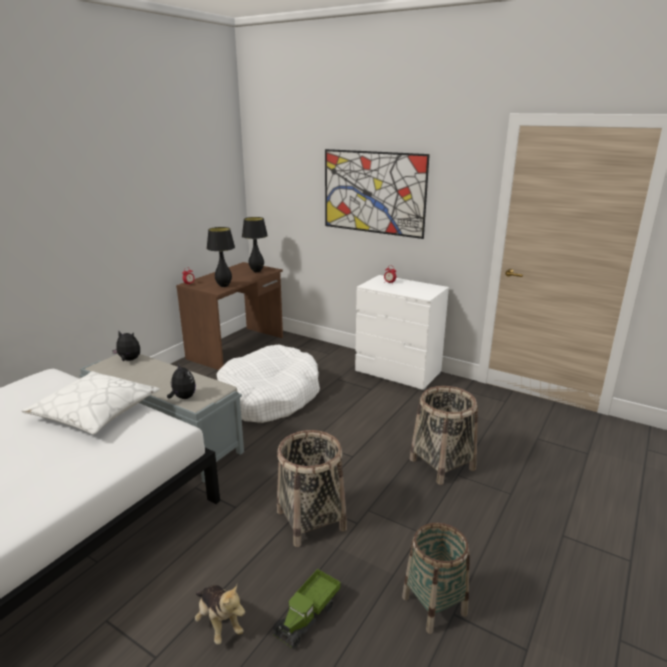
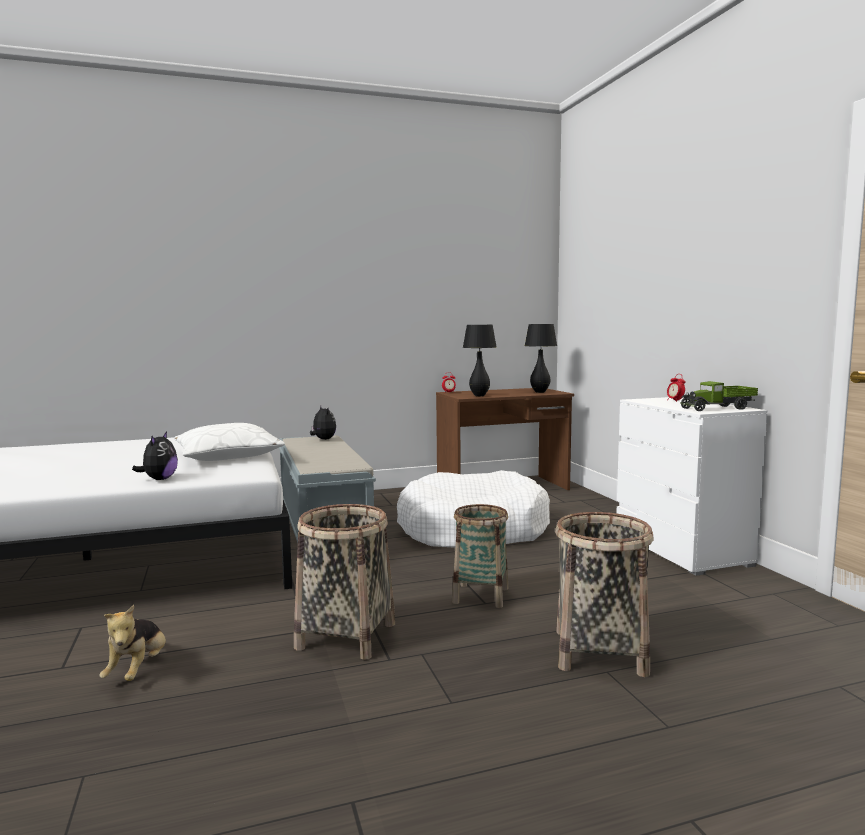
camera: 40 degrees right, 15 degrees down
(183, 398) = (311, 464): plush toy -> plush toy (159, 479)
(308, 616) = (207, 707): toy truck -> toy truck (718, 408)
(373, 192) = (677, 275): picture -> none
(434, 605) = (344, 778): basket -> basket (481, 595)

